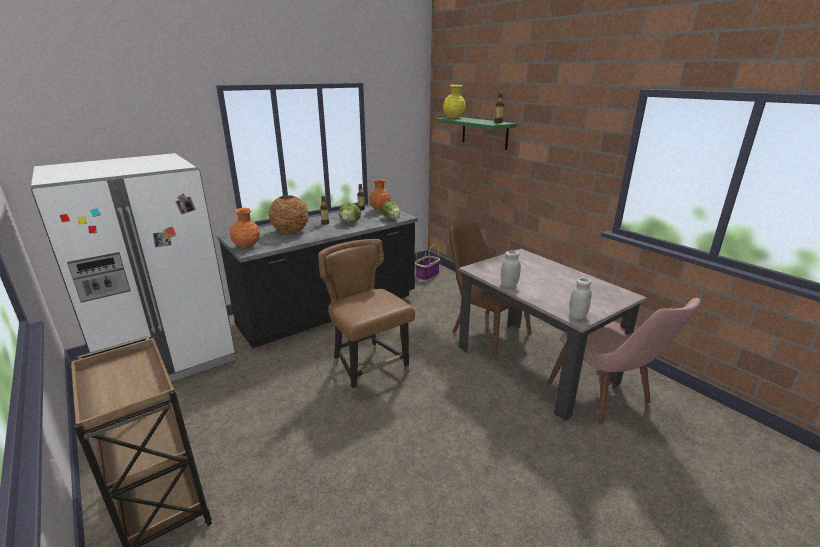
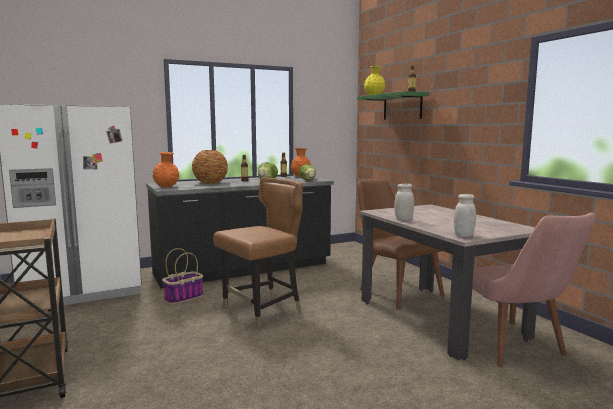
camera: 10 degrees right, 15 degrees down
(368, 370) = (263, 310): brown chair -> brown chair turned 75 degrees clockwise
(427, 275) = (350, 251): basket -> basket (184, 297)

